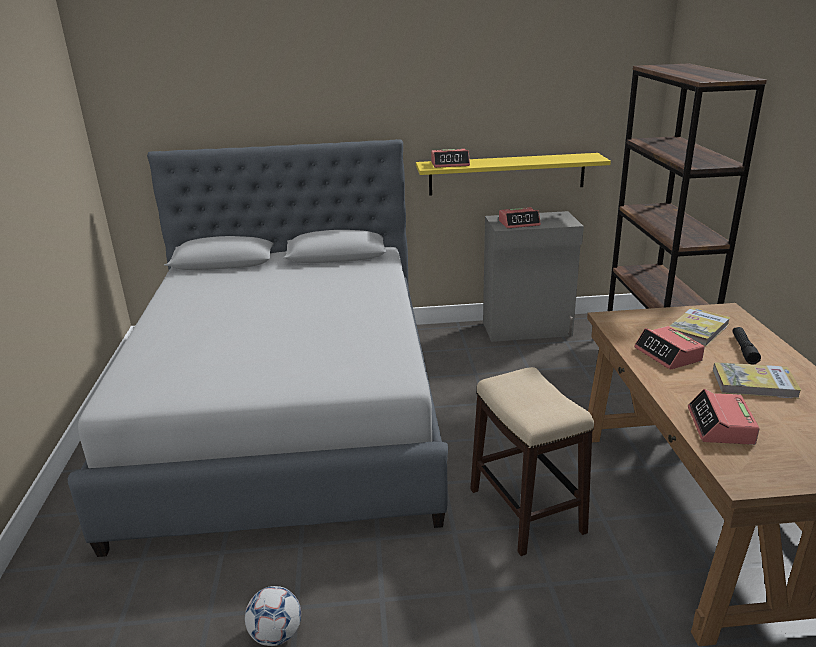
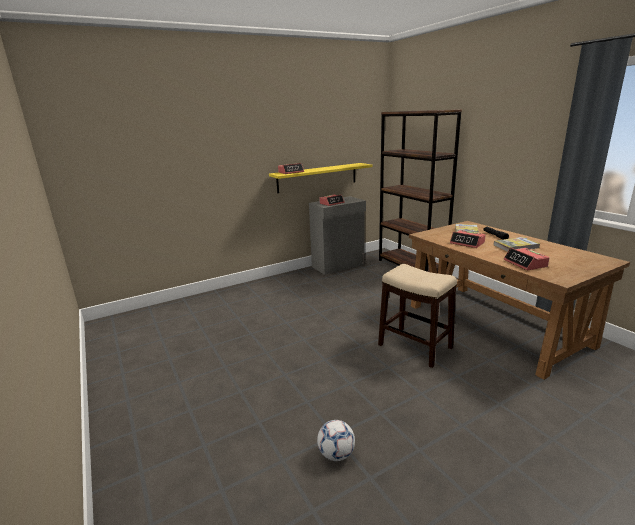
camera: 25 degrees left, 5 degrees down
(289, 414) = (236, 335): grey bed -> none

